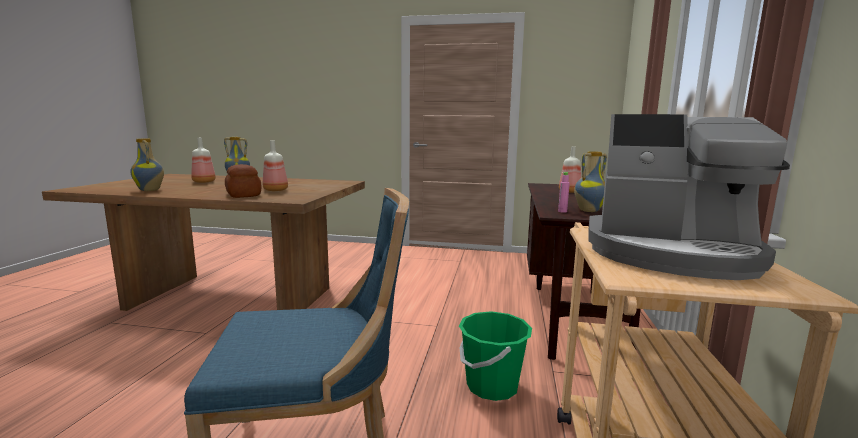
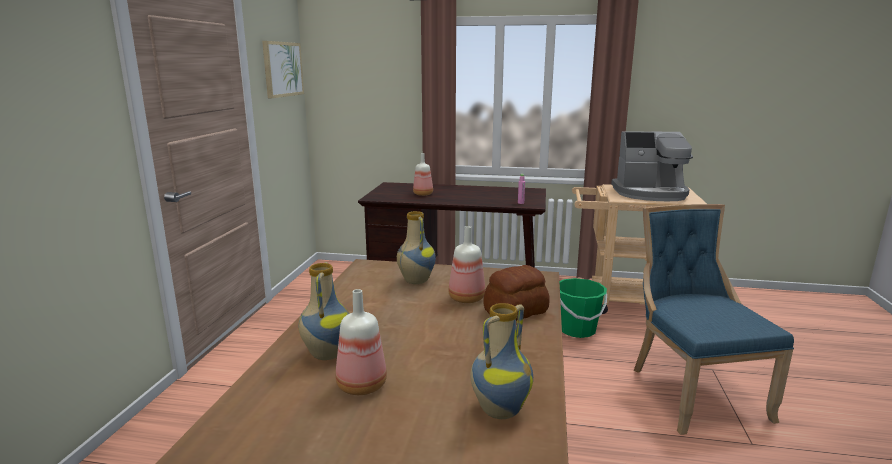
camera: 90 degrees left, 5 degrees up
(580, 74) = (282, 69): none -> picture
(588, 210) = (513, 198): vase -> vase (415, 281)
(670, 253) = (650, 193): coffee machine -> coffee machine turned 75 degrees clockwise

